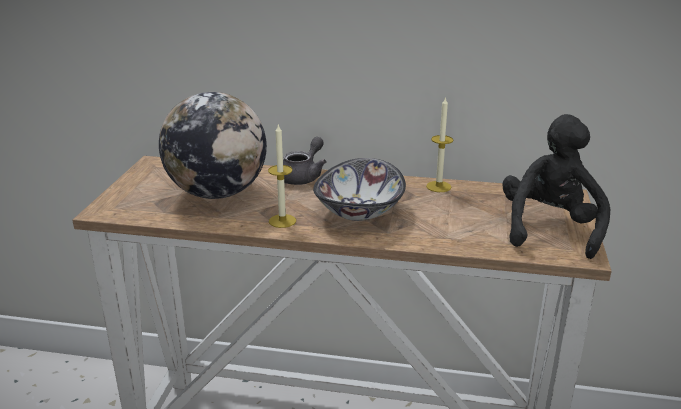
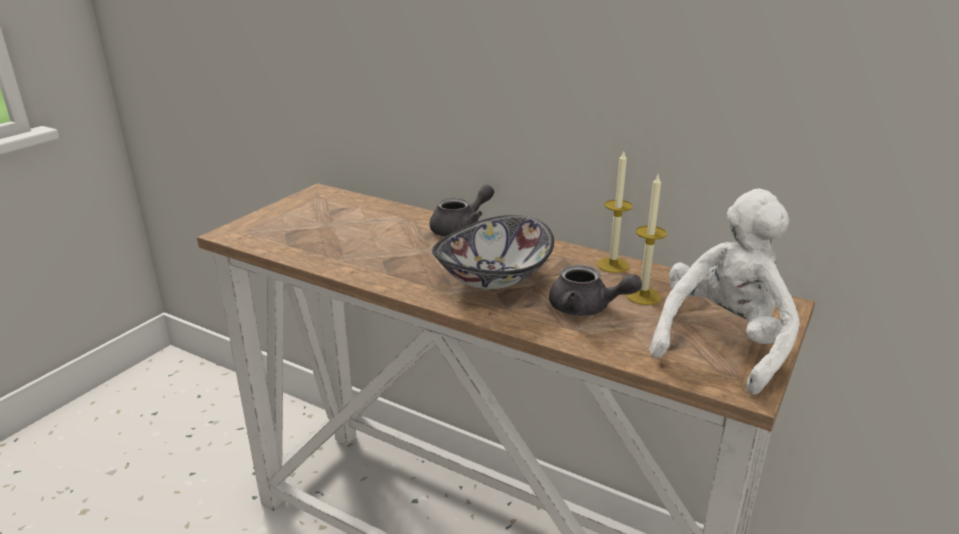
camera: 20 degrees right, 0 degrees up
(217, 193) = (356, 233): globe -> none
(282, 221) = (398, 274): candle -> candle (643, 296)
(444, 221) = (587, 308): none -> grey teapot
(549, 229) = (722, 343): black plush toy -> white plush toy

